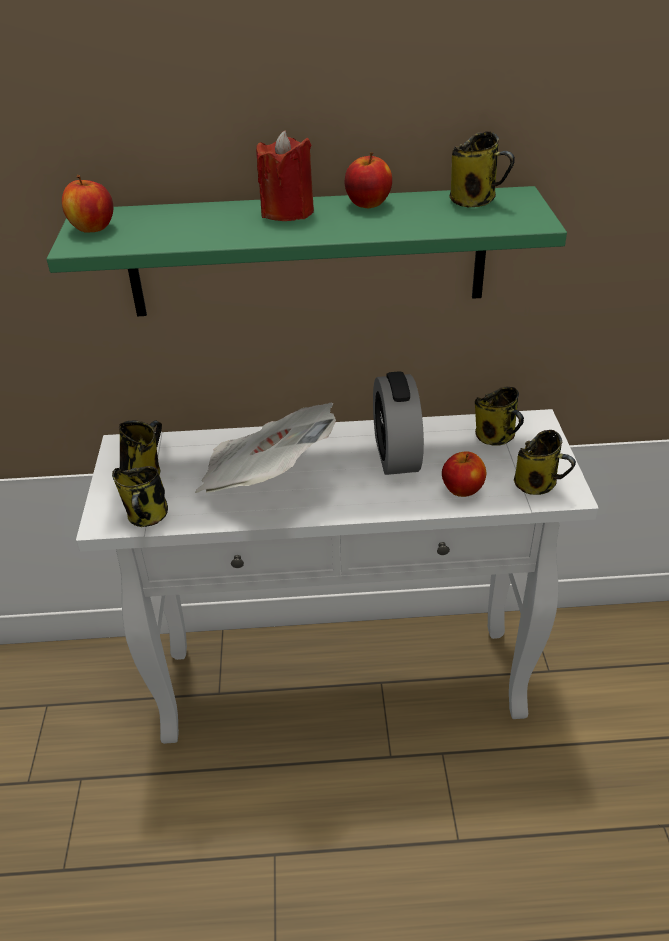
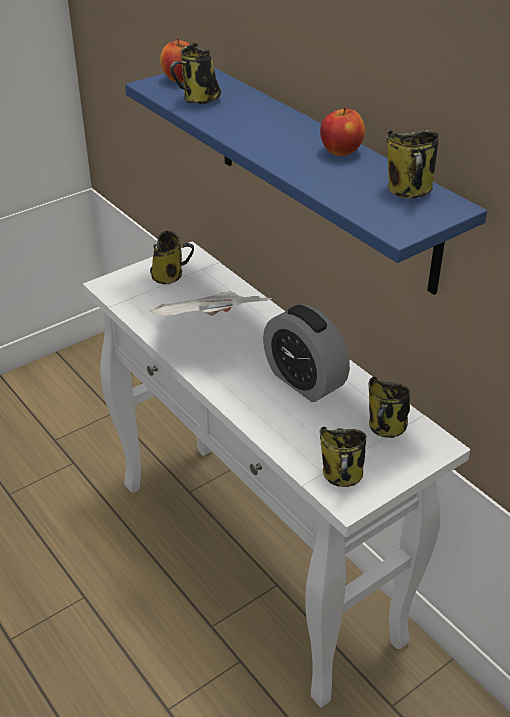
camera: 55 degrees right, 0 degrees up
(147, 517) = (126, 299): mug -> mug (199, 100)
(287, 212) = (286, 128): red candle -> none
(307, 253) = (323, 174): green shelf -> blue shelf
(396, 454) = (304, 381): alarm clock -> alarm clock turned 90 degrees counterclockwise
(462, 490) = (293, 434): apple -> none

